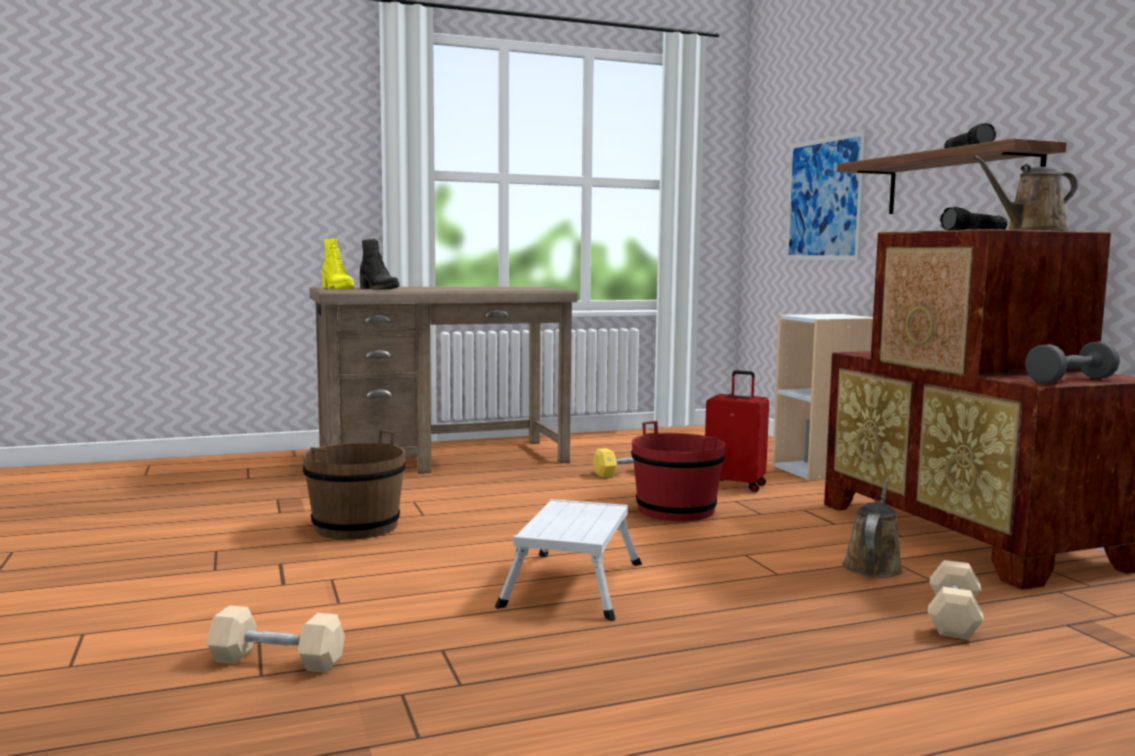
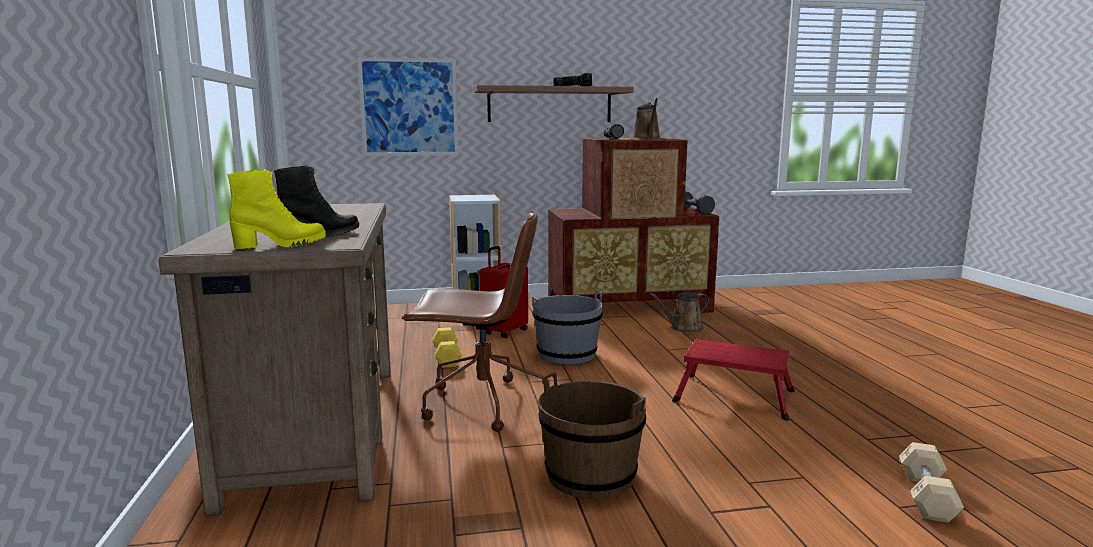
camera: 80 degrees left, 5 degrees up
(505, 489) = (477, 404): none -> brown office chair
(573, 584) = (733, 396): white step ladder -> red step ladder
(676, 510) = (567, 354): red bucket -> grey bucket
(873, 566) = (684, 328): brown watering can -> brown watering can turned 60 degrees counterclockwise
(953, 617) = (755, 327): beige dumbbell -> none

